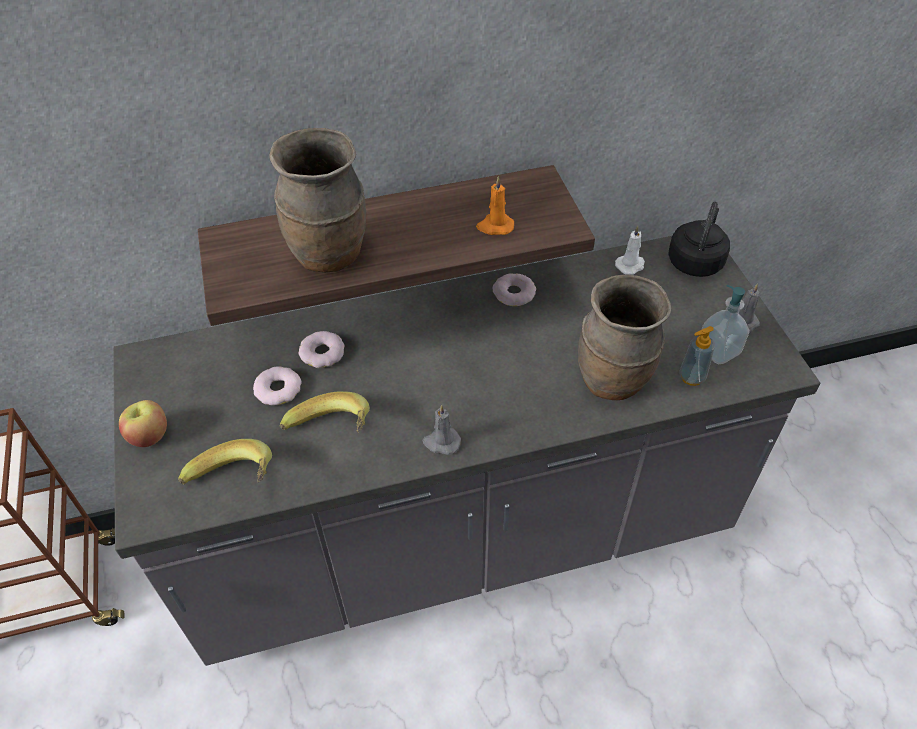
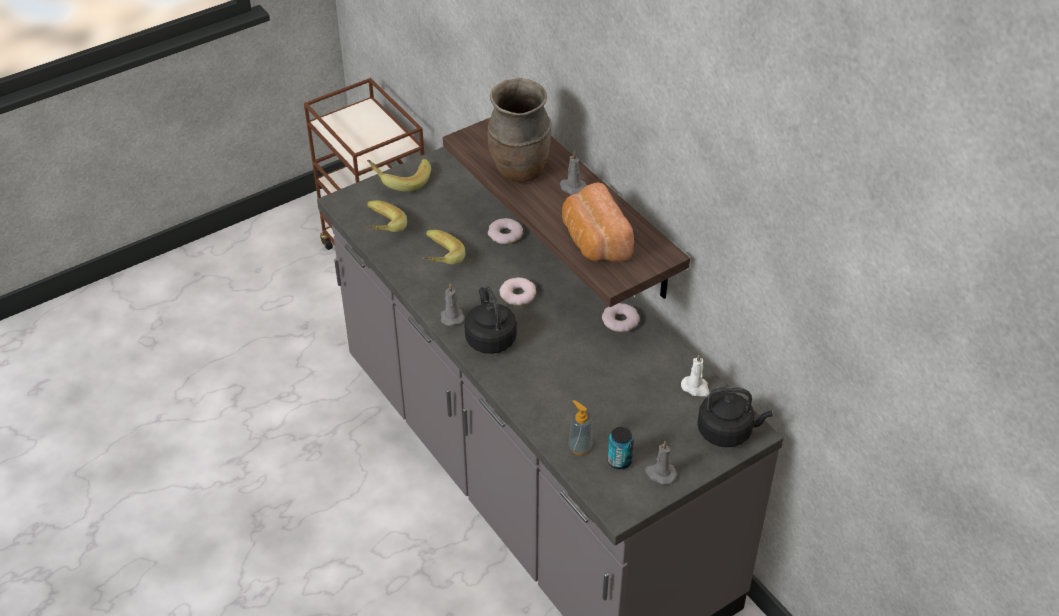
camera: 70 degrees right, 5 degrees down
(149, 435) = (400, 180): apple -> banana
(278, 389) = (463, 224): donut -> donut (518, 295)
(388, 220) = (572, 187): none -> grey candle
(494, 413) = (490, 338): none -> black kettle
(495, 226) = (593, 241): orange candle -> bread
(613, 382) = (551, 399): brown vase -> none
(718, 350) = (619, 461): soap dispenser -> can

